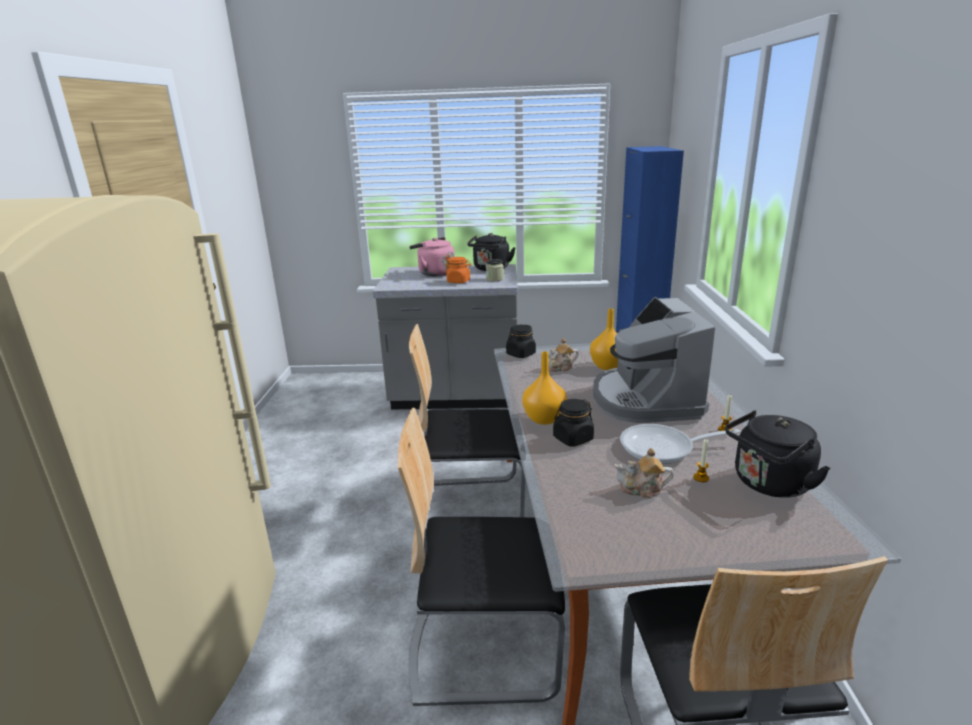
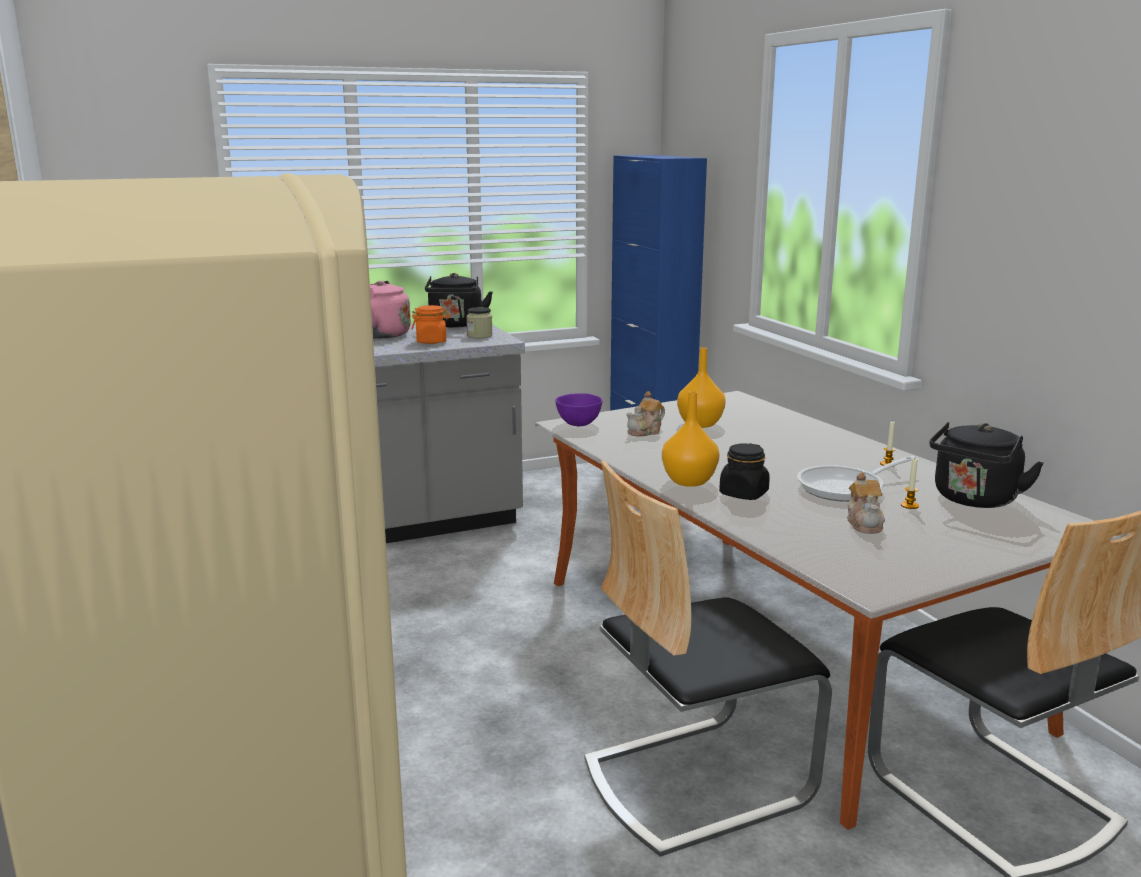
camera: 25 degrees left, 5 degrees down
(469, 504) = (547, 641): chair -> none
(520, 354) = (578, 424): black jar -> purple bowl
(641, 489) = (865, 524): teapot -> teapot turned 75 degrees counterclockwise
(645, 400) = (779, 449): coffee machine -> none

